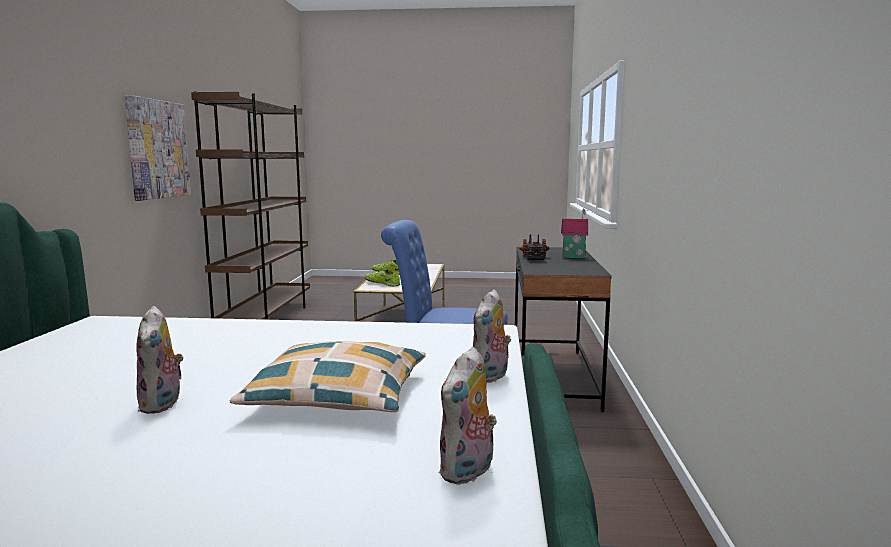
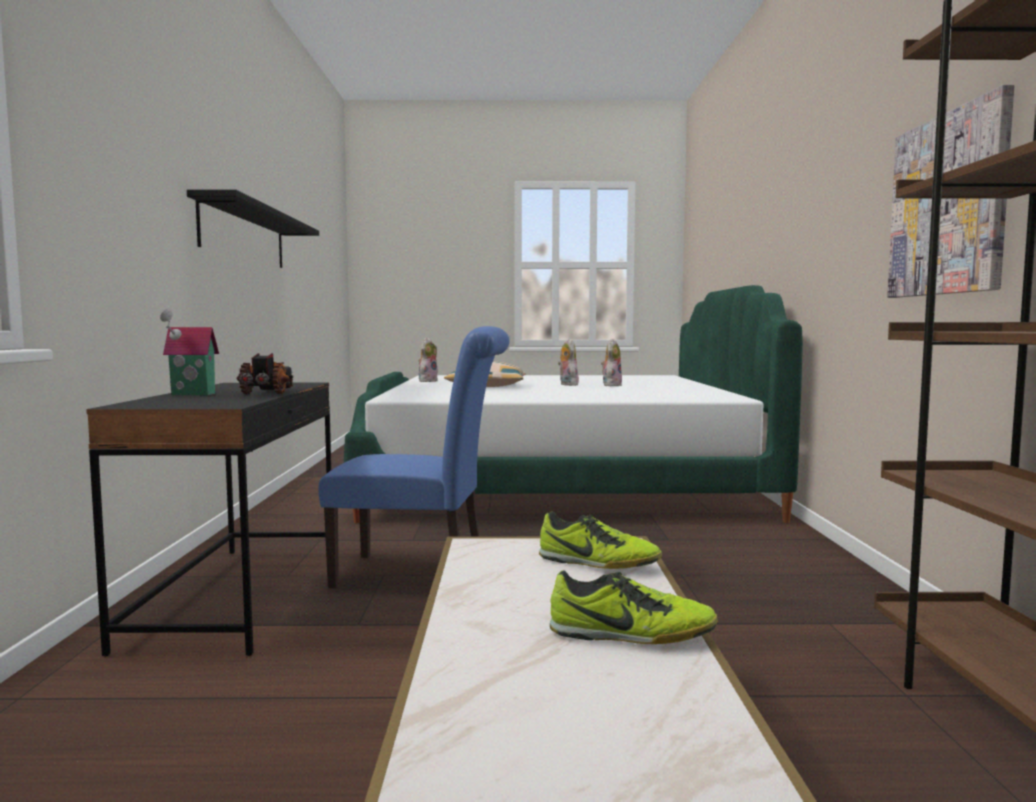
camera: 175 degrees right, 5 degrees down
(490, 377) = (407, 389): plush toy -> plush toy (611, 385)
(722, 122) = (244, 236): none -> black shelf

